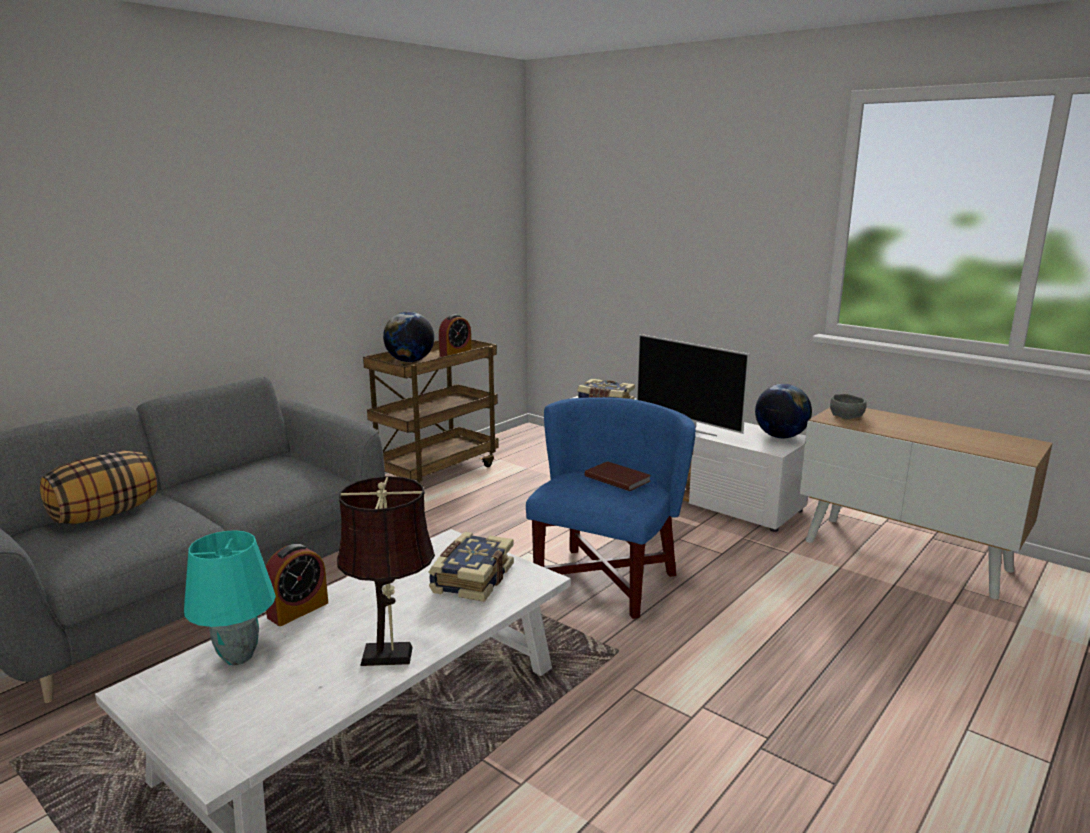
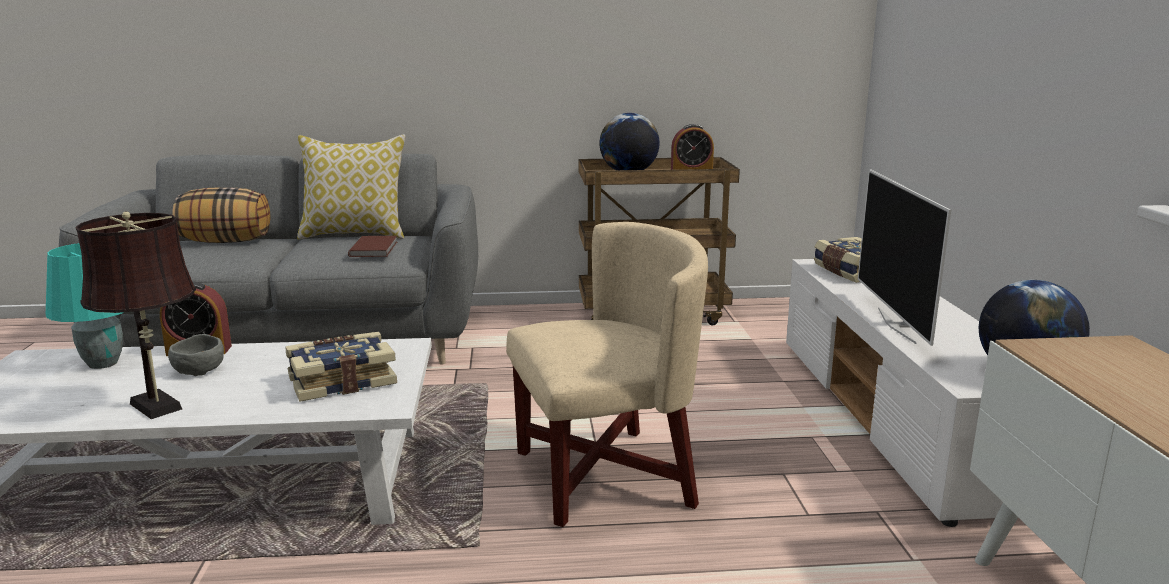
camera: 45 degrees right, 0 degrees up
(223, 470) = (355, 235): none -> pillow
(605, 581) = (605, 476): blue armchair -> beige armchair
(617, 478) = (622, 336): brown book -> brown book (375, 249)
(847, 416) = (1088, 355): grey bowl -> grey bowl (199, 370)

